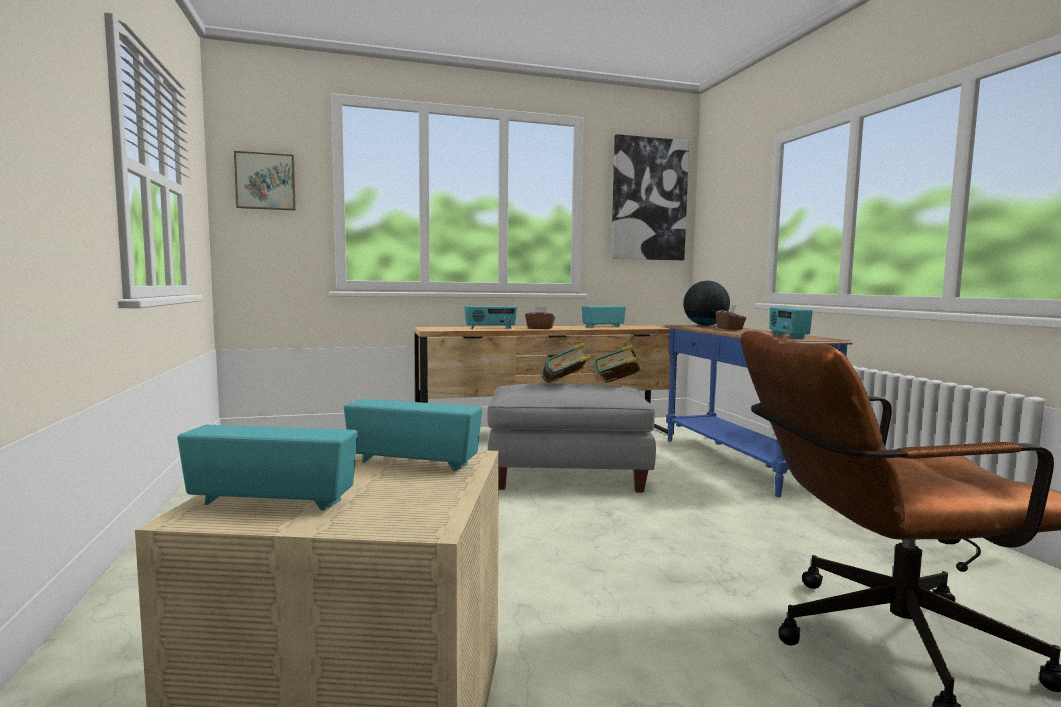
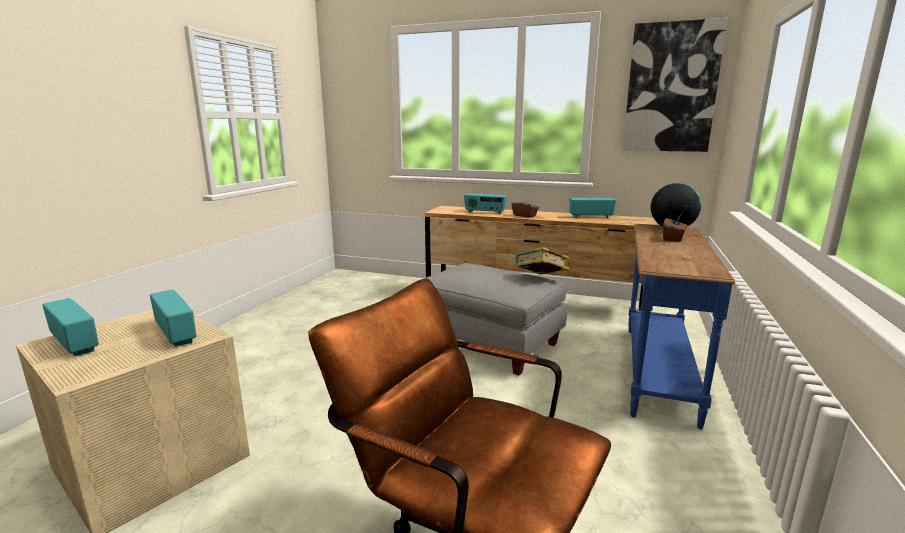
camera: 35 degrees right, 10 degrees up
(265, 181) = (353, 98): picture -> none
(565, 385) = (494, 272): book -> none
(787, 336) = (681, 261): radio -> none

